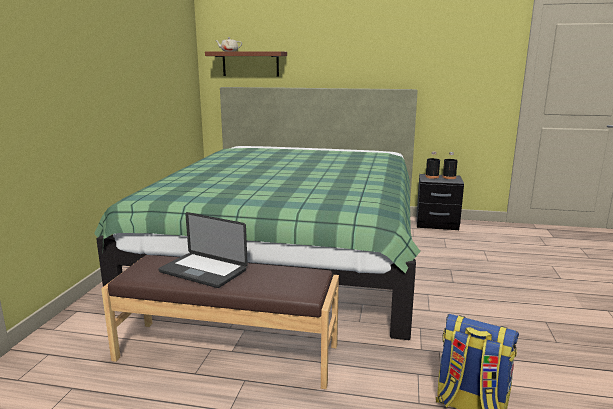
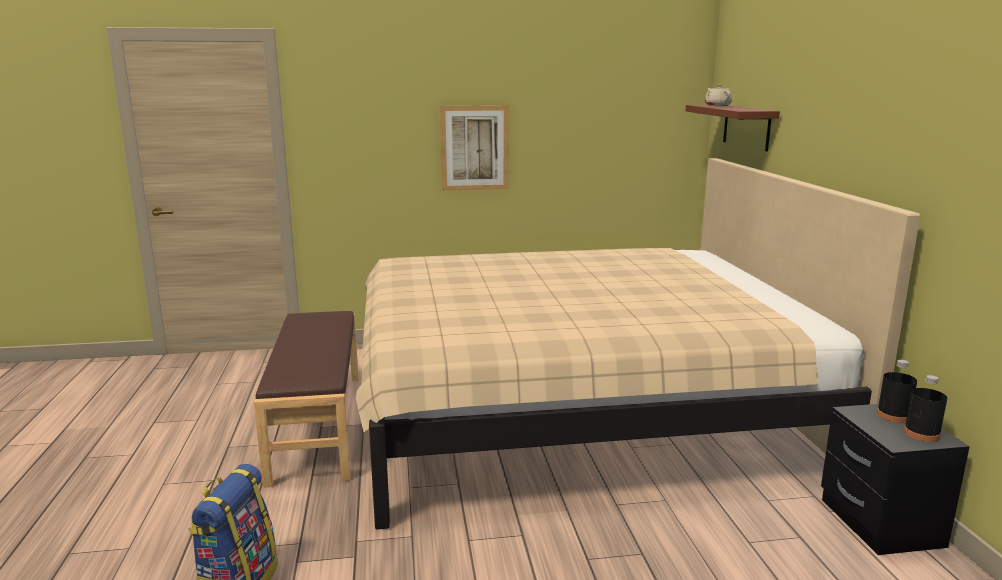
camera: 70 degrees right, 0 degrees up
(108, 90) = (474, 148): none -> picture
(203, 271) = (317, 335): laptop -> none
(289, 253) = (578, 408): green bed -> beige bed

